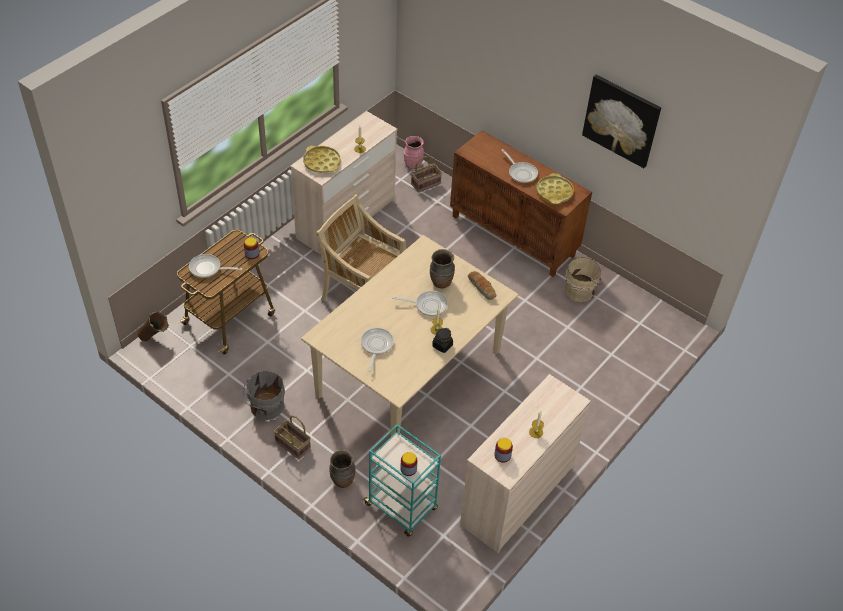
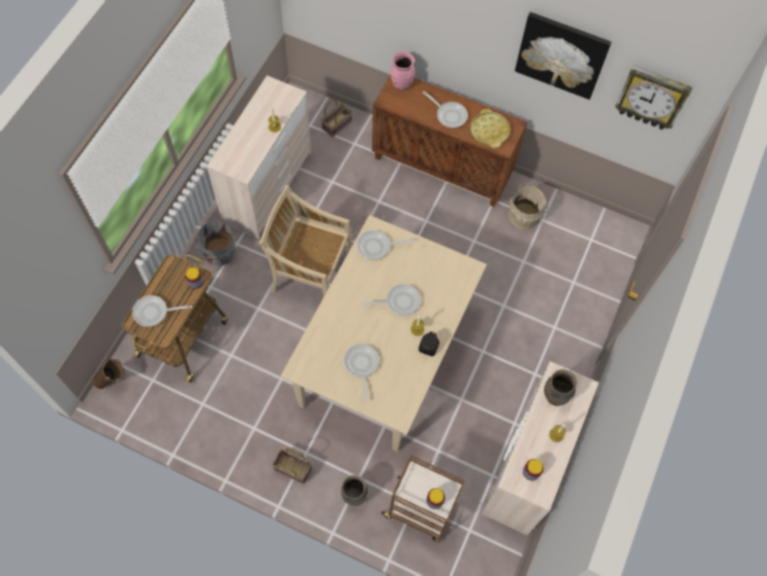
camera: 15 degrees left, 15 degrees up
(266, 407) = (253, 432): grey bucket -> grey bucket (219, 253)
(322, 162) = (239, 154): yellow tray -> none
(401, 507) = (420, 510): turquoise cart -> brown cart
(413, 164) = (317, 104): pink vase -> pink vase (401, 83)
(421, 260) = (377, 247): none -> frying pan
(441, 282) = (405, 270): brown vase -> brown vase (555, 396)
(482, 288) = (448, 266): bread -> none
(697, 169) = (652, 97): none -> wall clock

